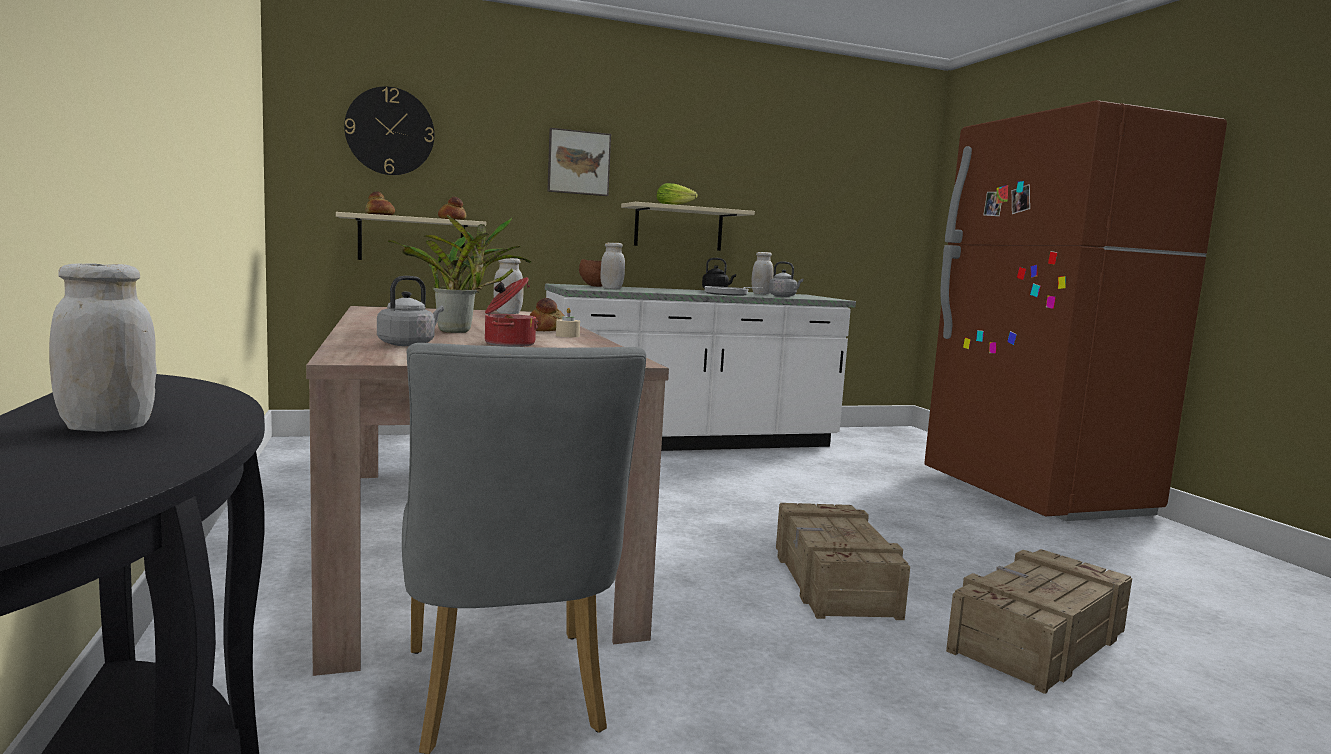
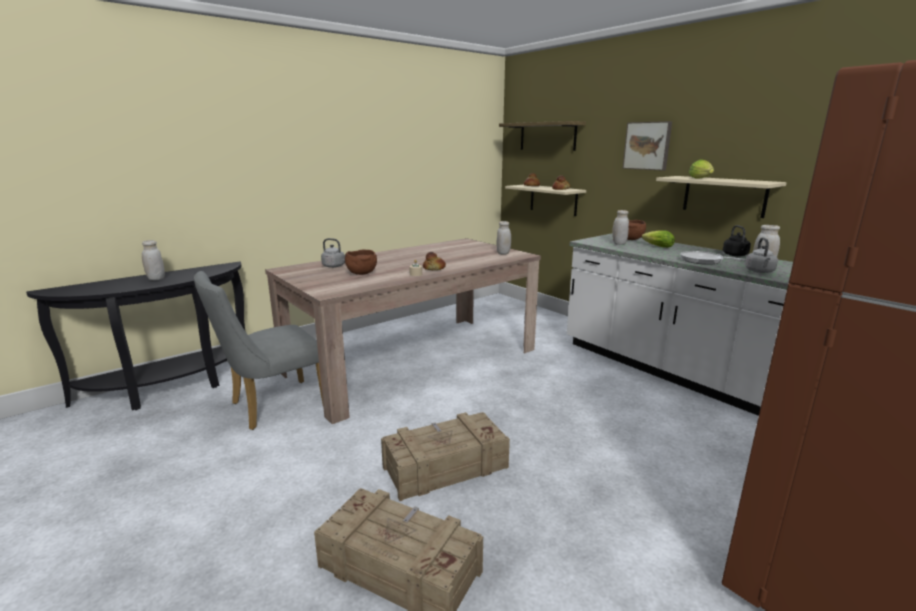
camera: 70 degrees right, 10 degrees up
(390, 131) = (547, 136): wall clock -> shelf
(459, 331) = (394, 262): potted plant -> none
(508, 344) = (361, 273): cooking pot -> brown bowl
(645, 289) = (656, 246): none -> lettuce

